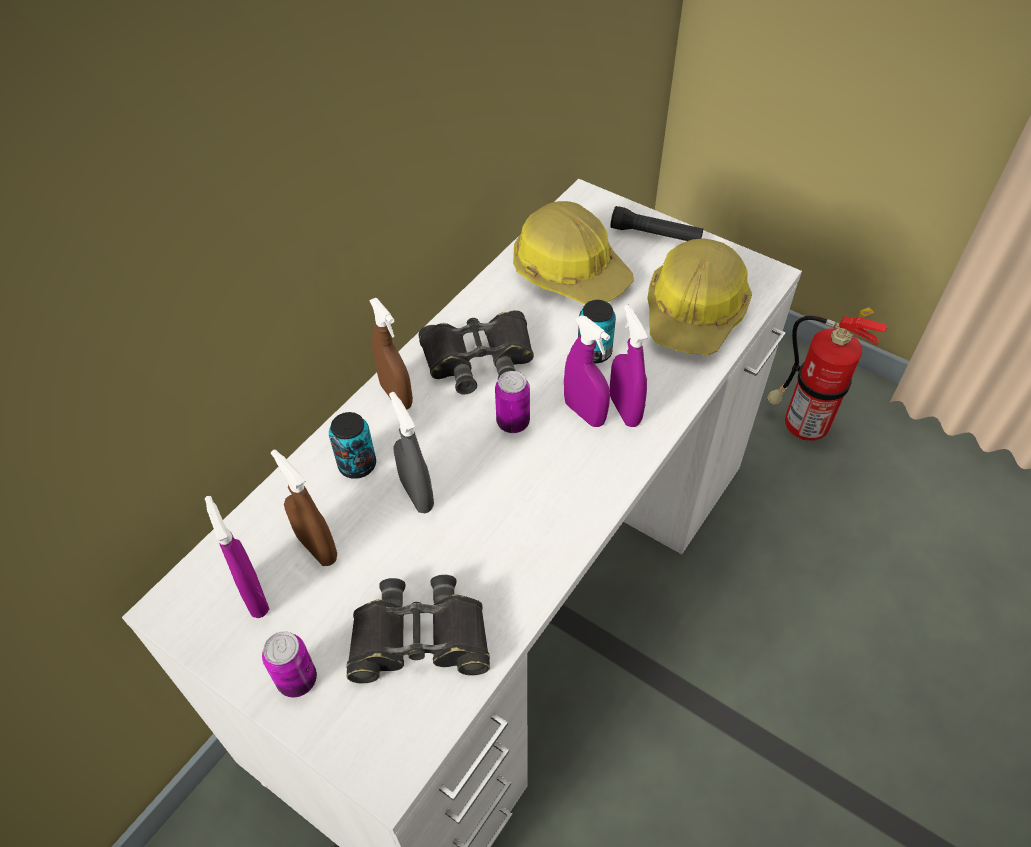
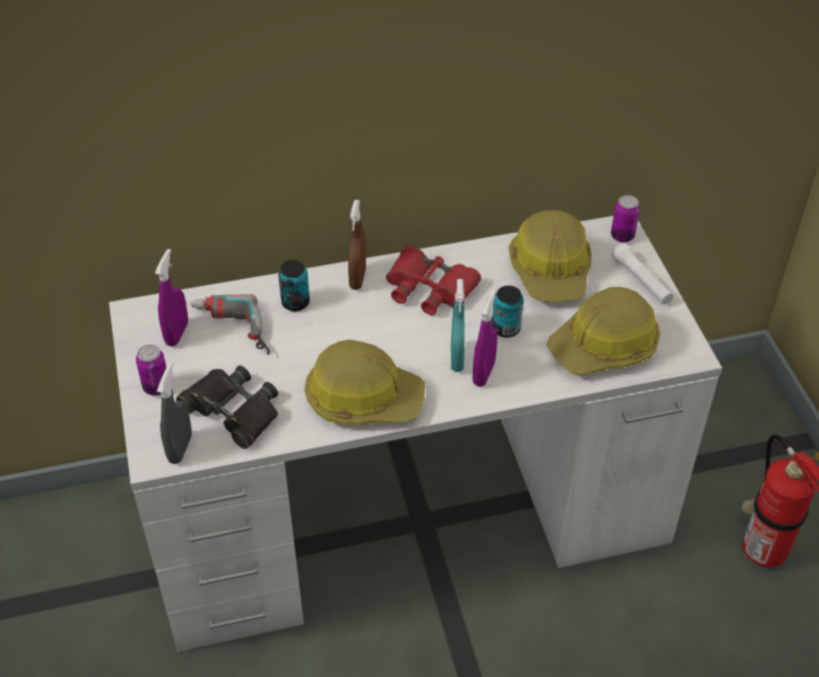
camera: 40 degrees right, 5 degrees down
(317, 548) = (230, 331): brown spray bottle -> power drill
(417, 495) = (310, 339): grey spray bottle -> grey spray bottle (180, 448)
(479, 359) = (429, 288): black binoculars -> red binoculars
(513, 422) = (407, 336): can -> can (622, 236)
(541, 519) = (363, 398): none -> hard hat
(584, 413) = (457, 359): purple spray bottle -> turquoise spray bottle
(655, 235) = (641, 281): black flashlight -> white flashlight

